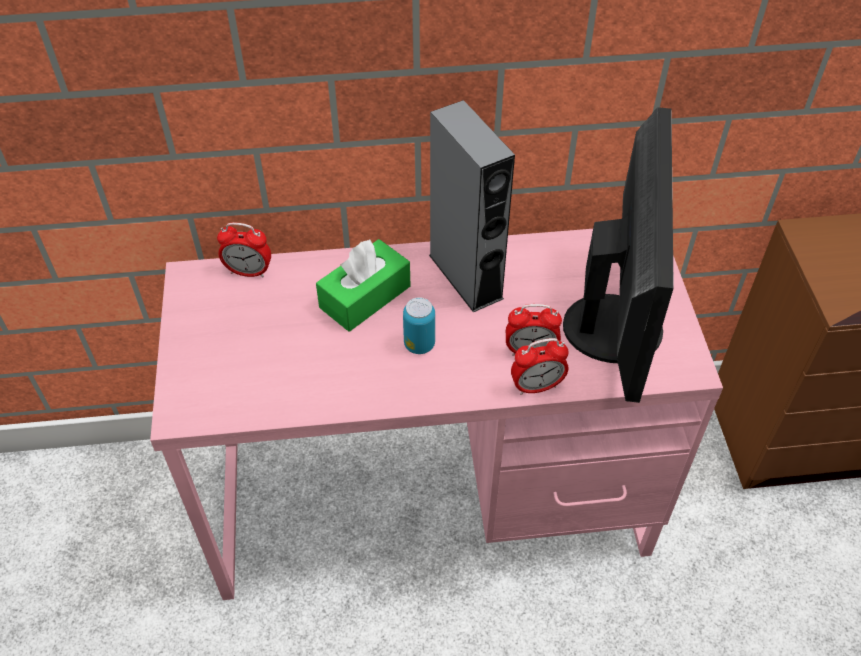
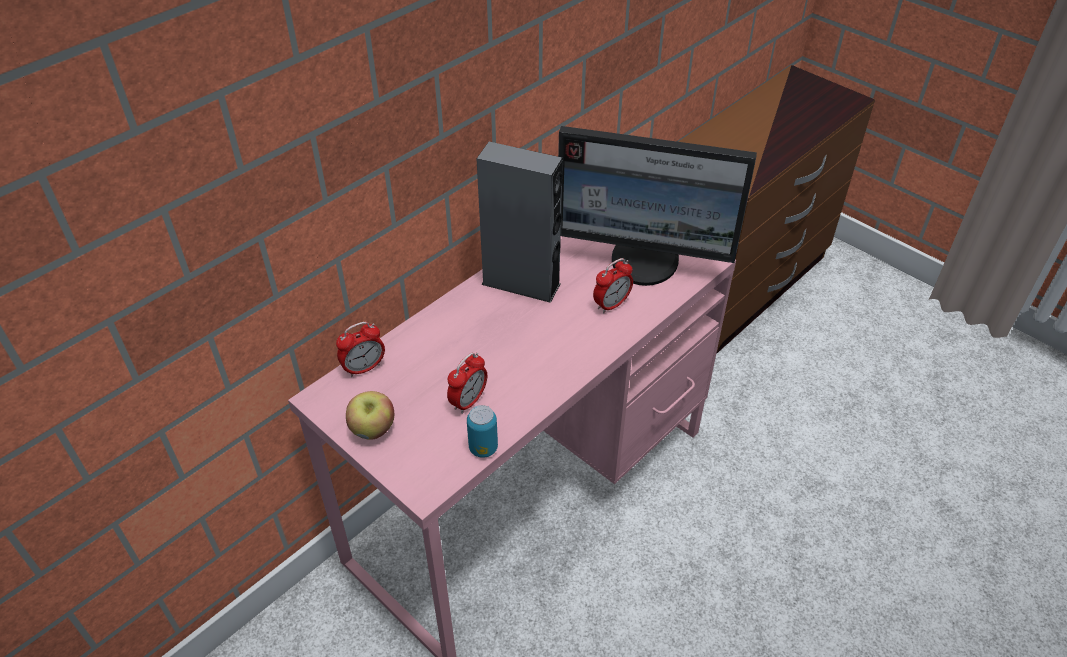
camera: 40 degrees left, 5 degrees down
(197, 332) = (373, 430): none -> apple
(365, 297) = (468, 335): green tissue box -> none
(419, 344) = (538, 342): can -> can (483, 448)
(536, 386) = (637, 322): alarm clock -> alarm clock (468, 401)
(616, 328) = (645, 261): monitor -> monitor turned 135 degrees clockwise

